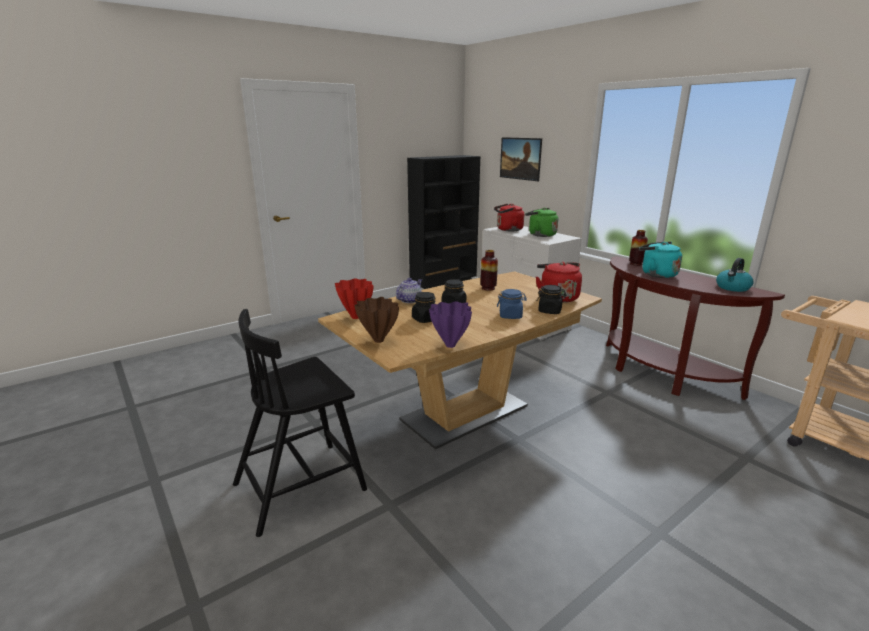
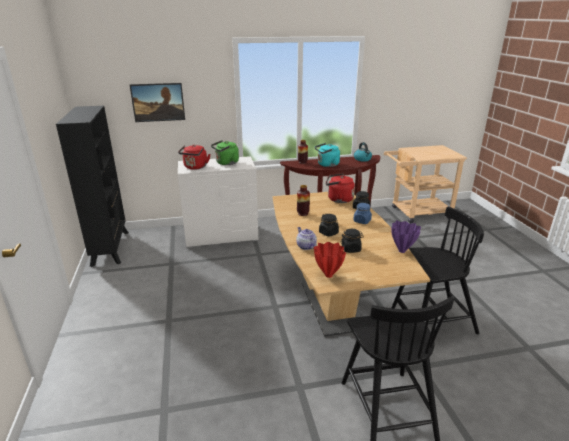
camera: 65 degrees left, 5 degrees up
(378, 340) = (382, 274): brown vase -> none
(501, 505) = (432, 321): none -> black chair

